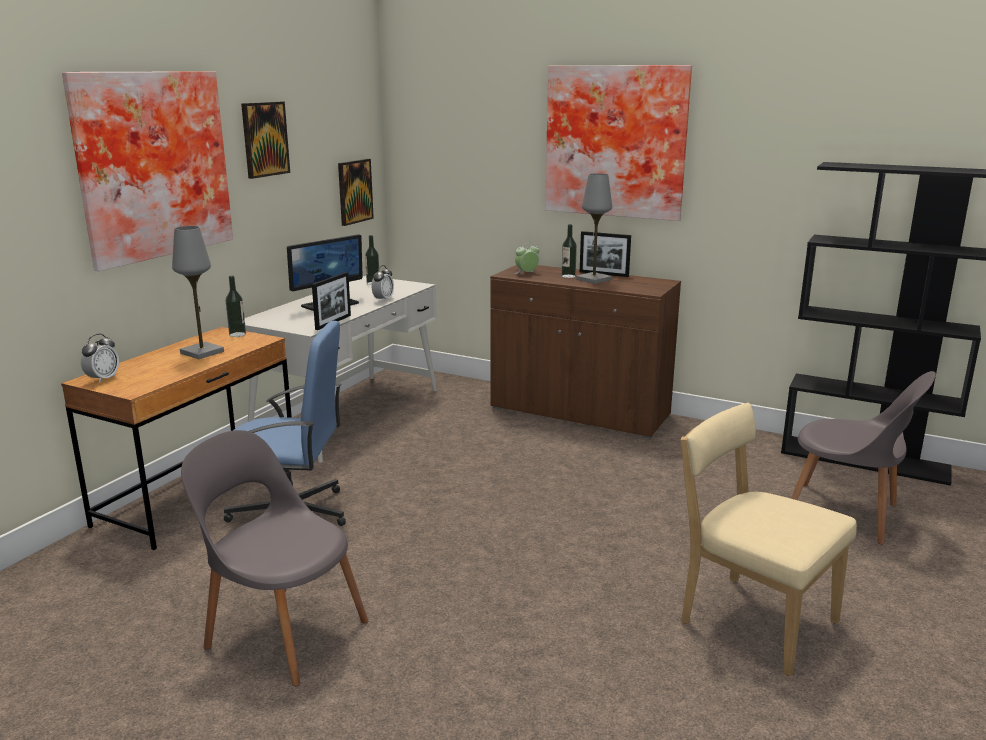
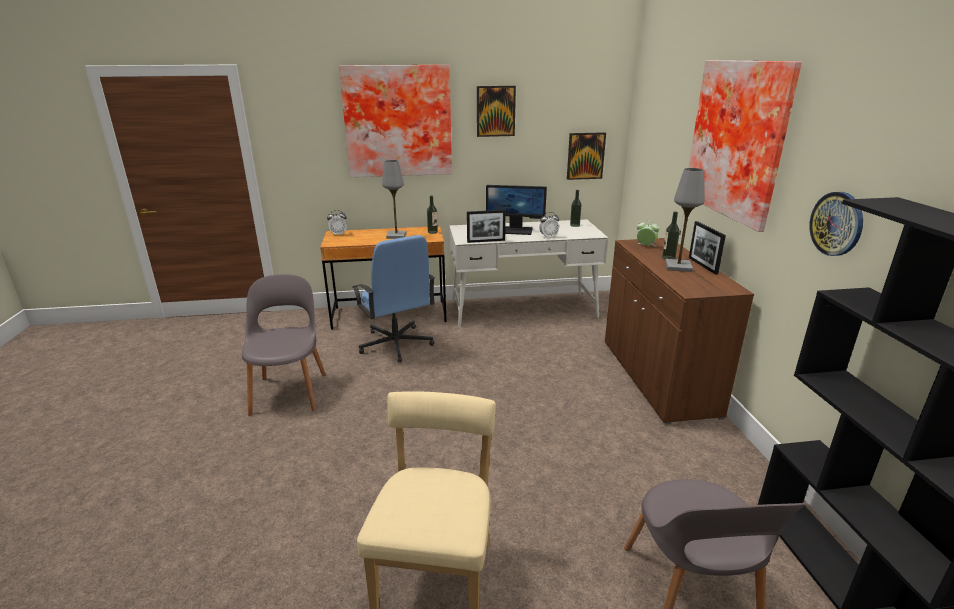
camera: 55 degrees right, 5 degrees up
(762, 194) = (837, 223): none -> wall clock

